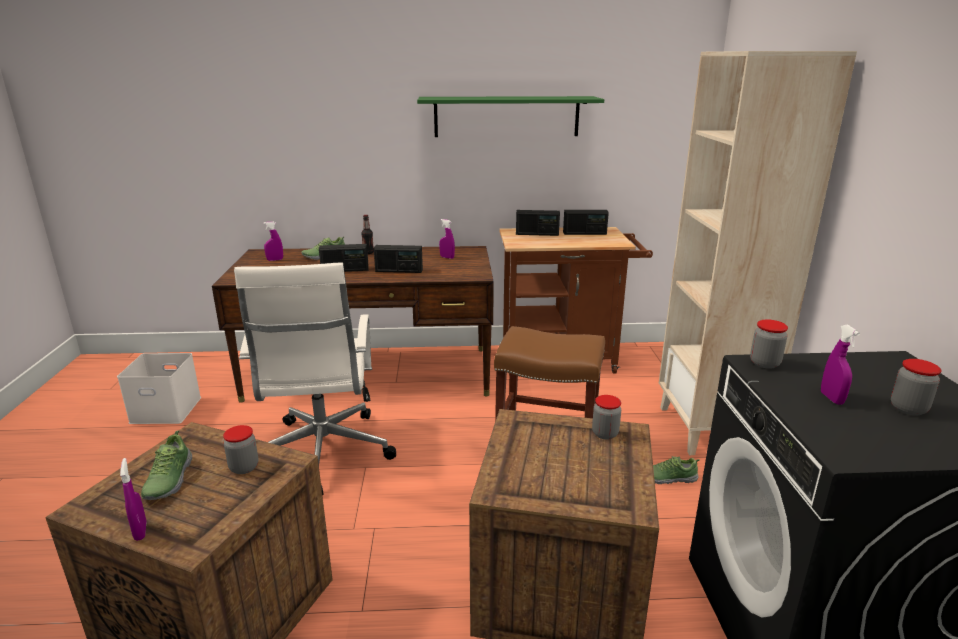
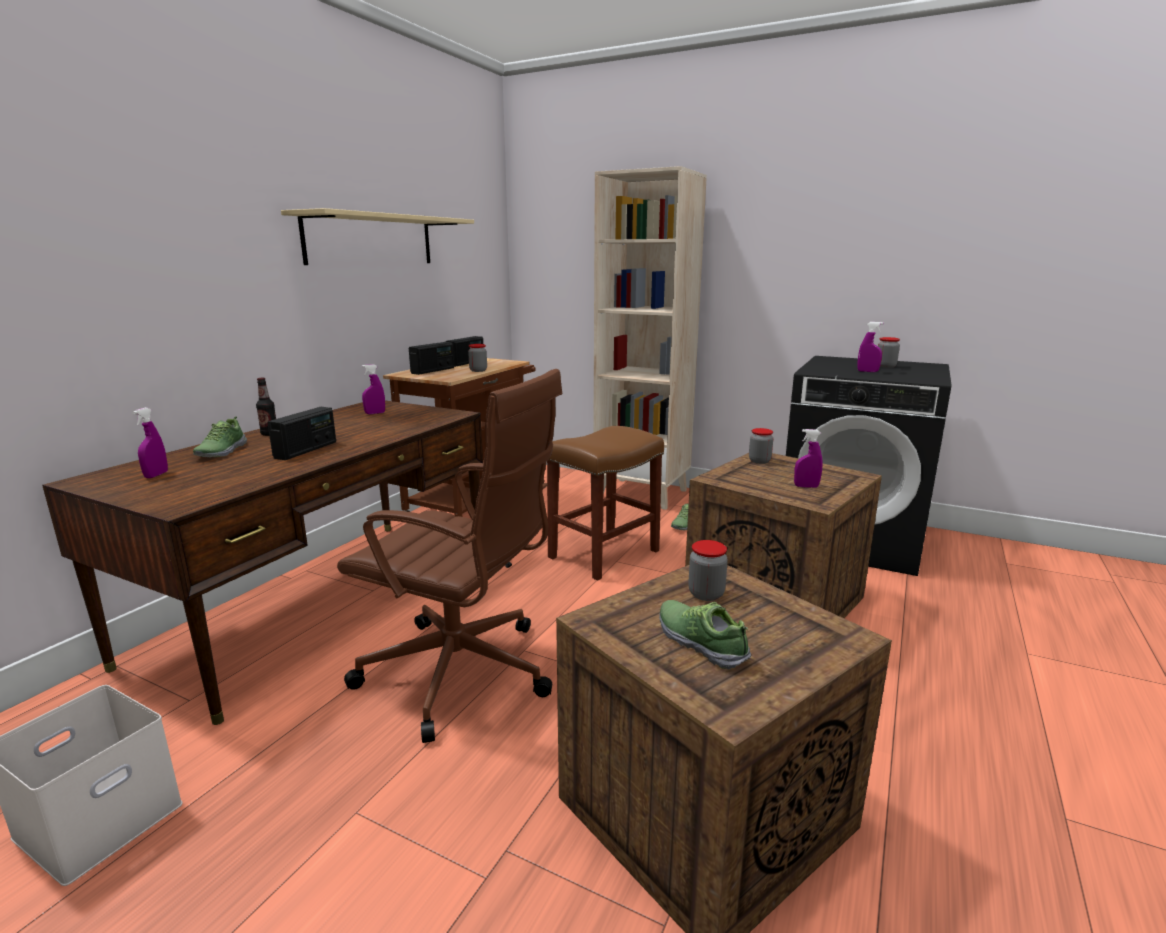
camera: 60 degrees left, 5 degrees down
(140, 531) = (807, 666): purple spray bottle -> purple spray bottle (806, 486)
(168, 480) = (701, 642): shoe -> shoe turned 150 degrees counterclockwise
(322, 454) = (462, 674): white office chair -> brown office chair
(399, 271) = (370, 432): radio -> none
(506, 116) = (371, 240): green shelf -> beige shelf
(764, 363) = (813, 370): jar -> jar (478, 370)

